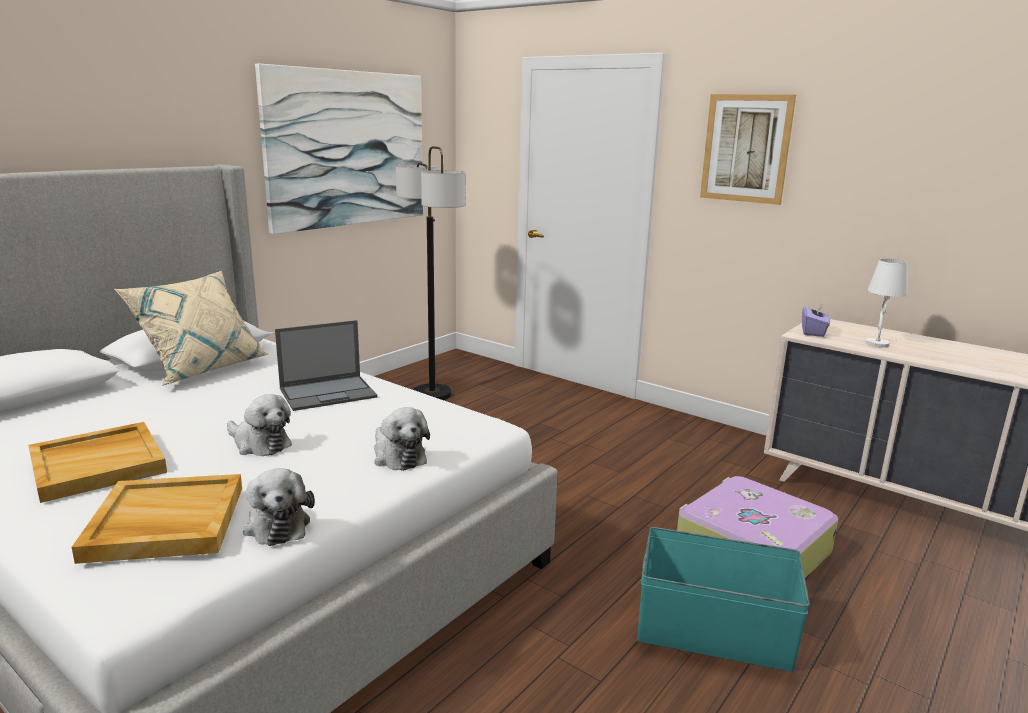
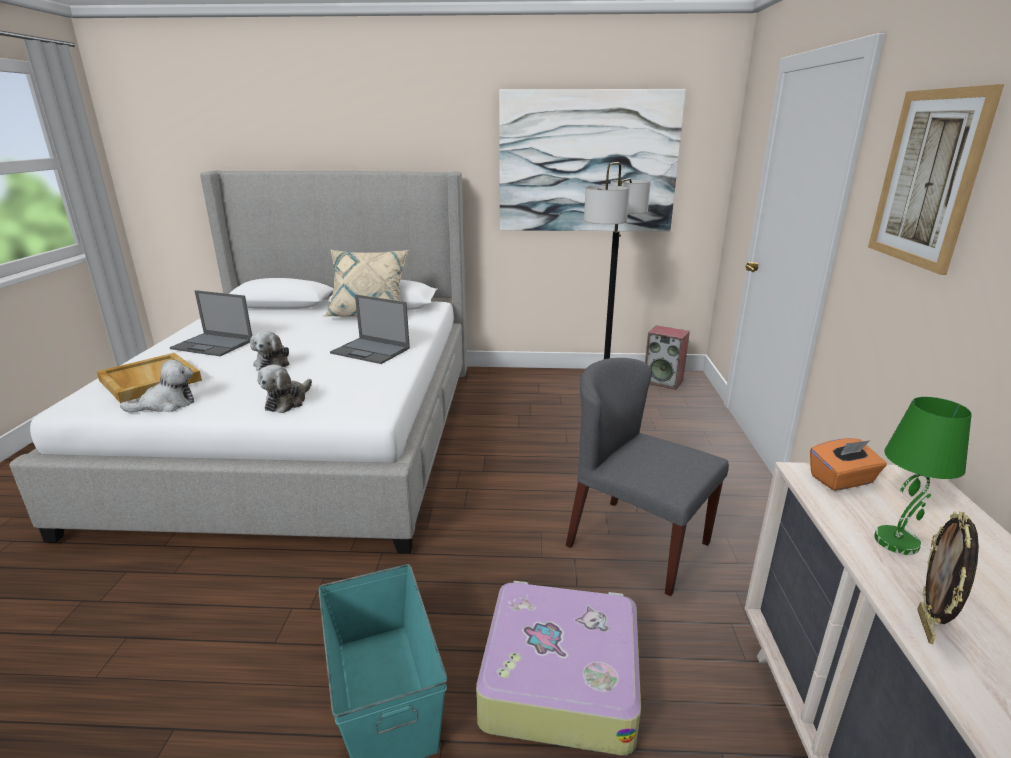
camera: 55 degrees right, 5 degrees up
(99, 464) = (213, 345): beige tray -> laptop
(277, 524) = (166, 404): plush toy -> plush toy turned 150 degrees counterclockwise
(447, 365) = (663, 381): none -> speaker
(642, 467) = (636, 544): none -> grey chair
(813, 332) = (842, 480): purple tissue box -> orange tissue box
(876, 344) = (896, 541): white table lamp -> green table lamp
(943, 362) = (927, 627): none -> picture frame

